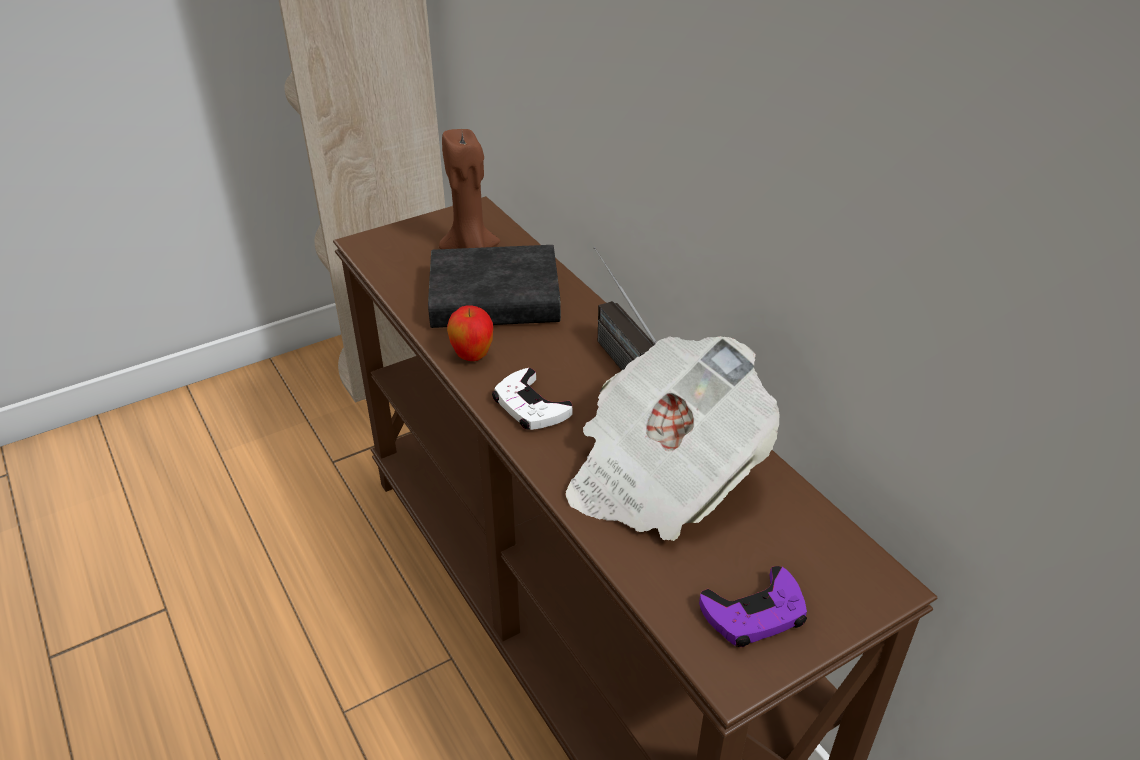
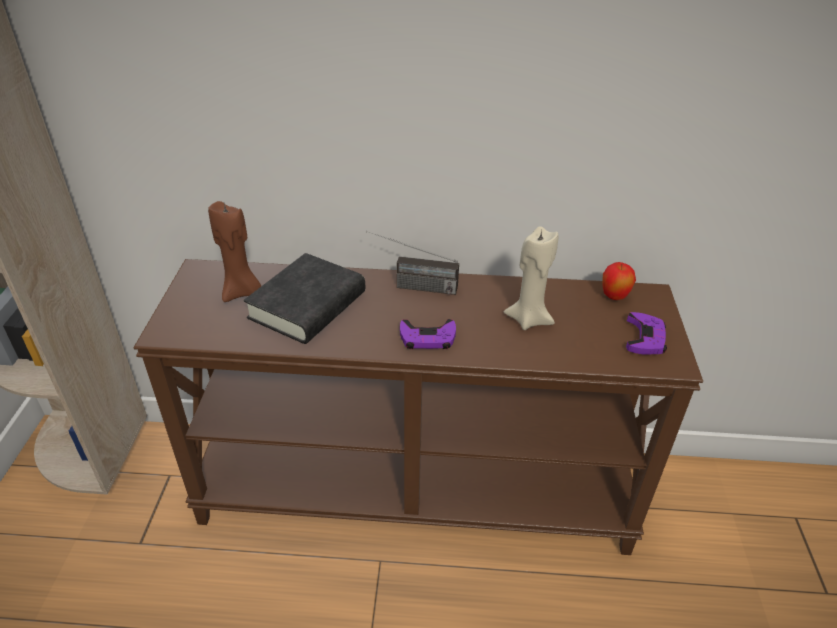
camera: 55 degrees left, 0 degrees up
(472, 356) = (355, 340): apple -> apple (614, 297)
(530, 406) = (427, 338): white game controller -> purple game controller
(662, 474) = (528, 319): newspaper -> beige candle

